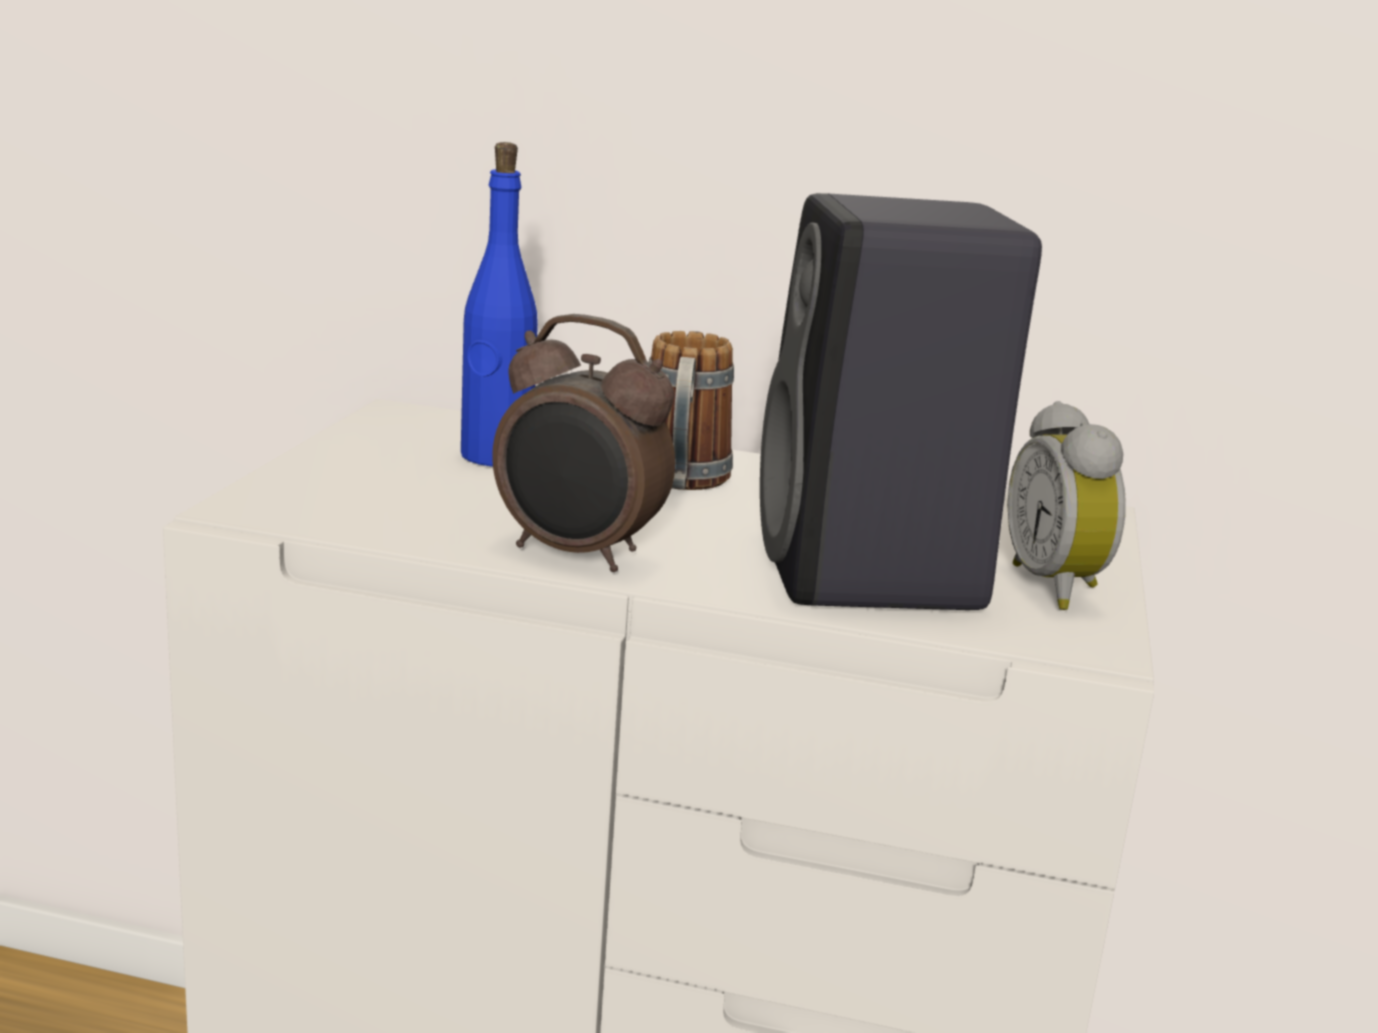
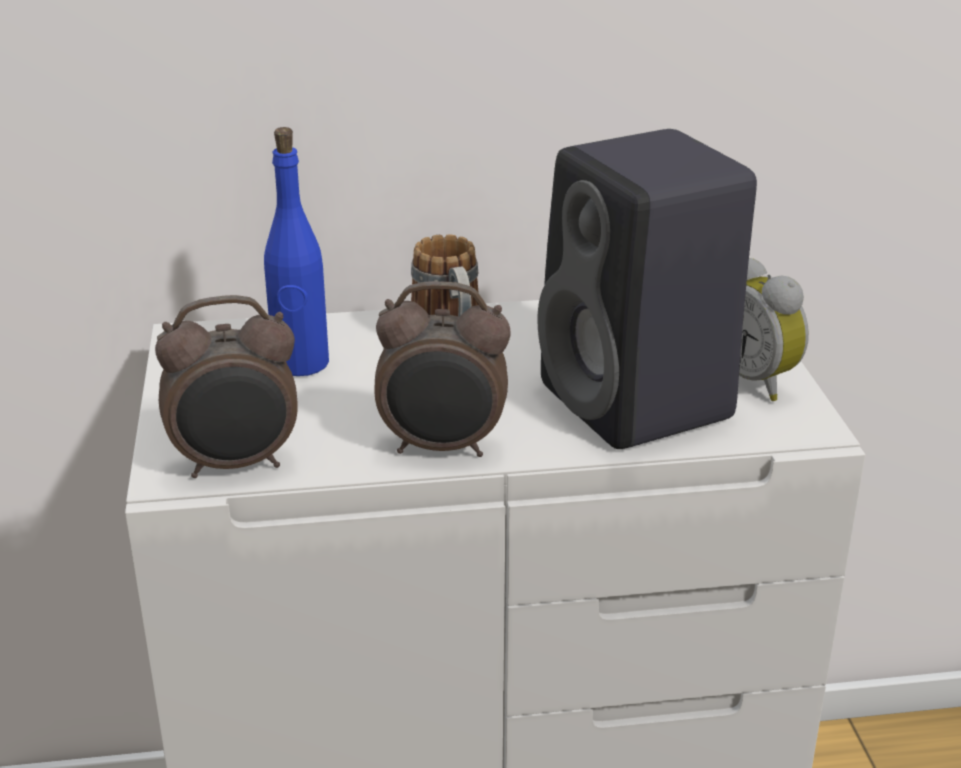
camera: 20 degrees left, 10 degrees up
(324, 516) = (236, 465): none -> alarm clock

